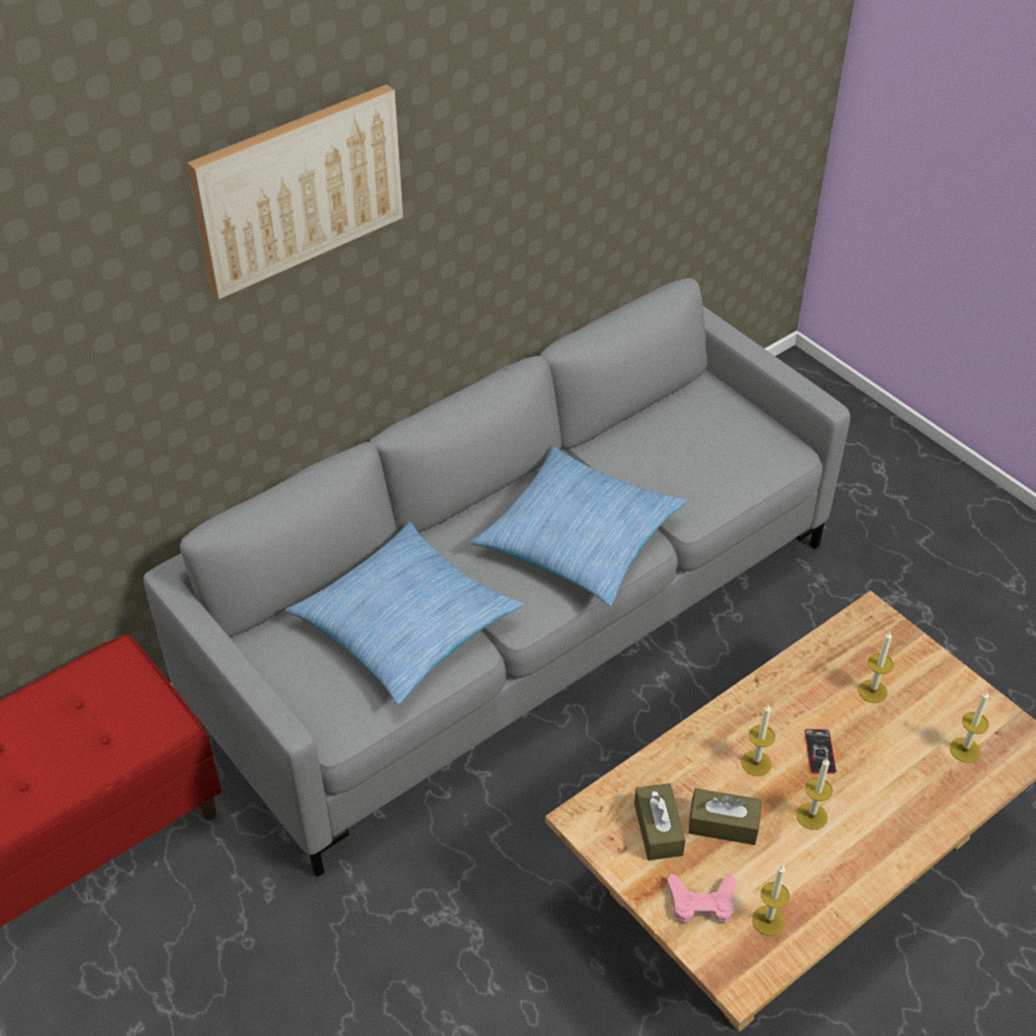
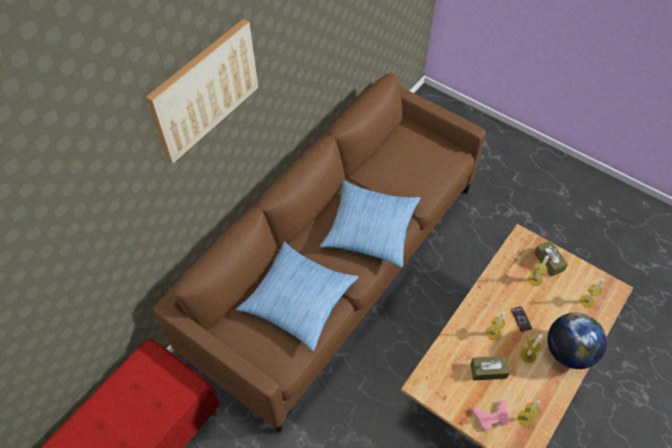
camera: 15 degrees left, 10 degrees up
(518, 624) = (335, 267): grey sofa -> brown sofa
(658, 829) = (458, 382): brown tissue box -> brown tissue box (548, 261)
(895, 827) = (568, 351): none -> globe

